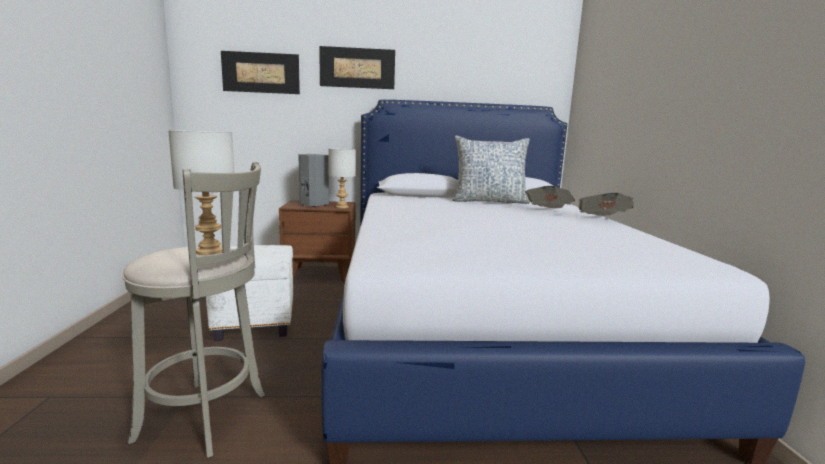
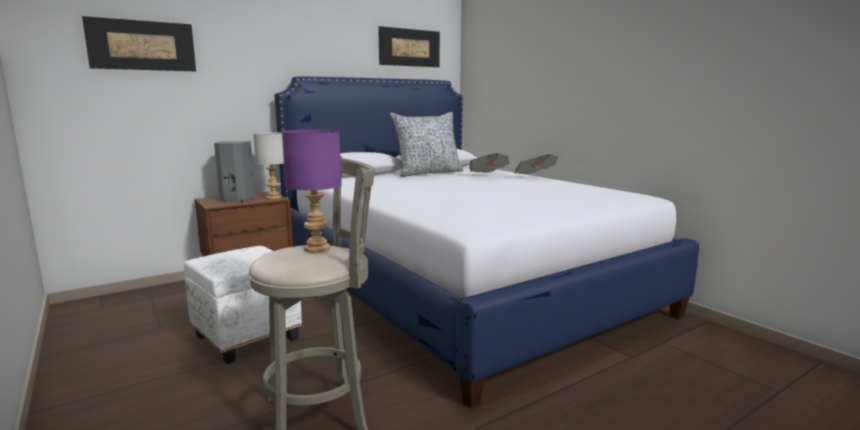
camera: 30 degrees left, 0 degrees up
(211, 251) = (318, 248): grey table lamp -> purple table lamp
(357, 68) = (262, 41): picture -> picture (409, 47)

